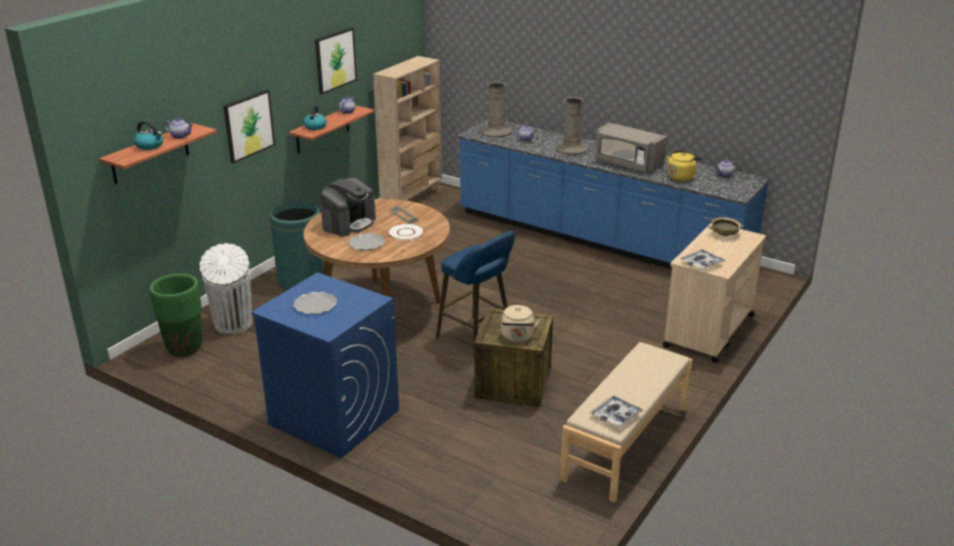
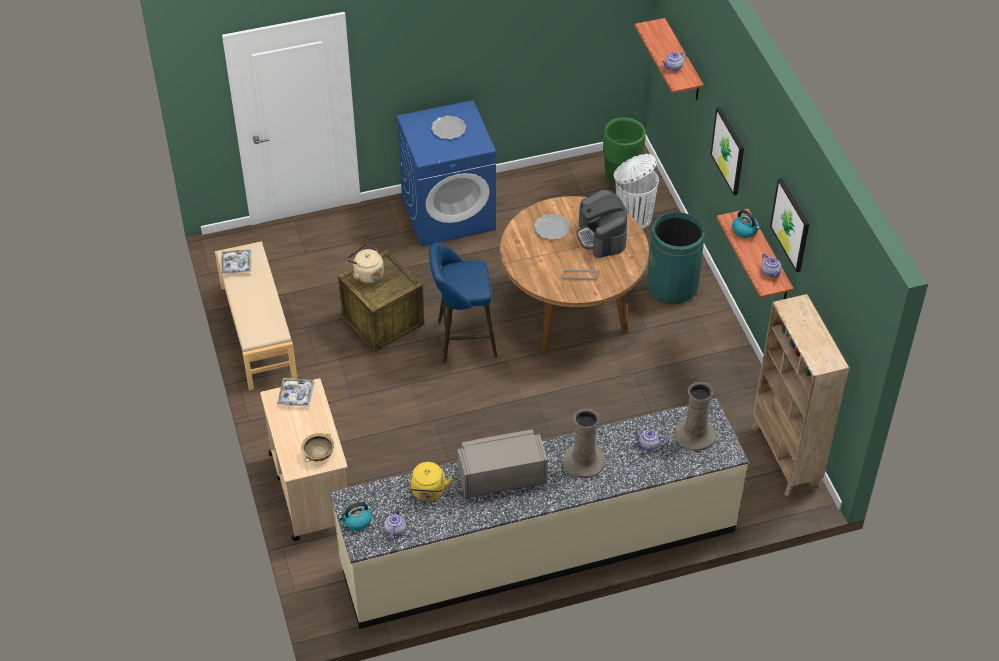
camera: 130 degrees right, 20 degrees up
(150, 146) = (665, 47): kettle -> kettle (356, 521)
(405, 233) = (547, 259): white plate -> none
(599, 240) = (538, 547): blue counter -> beige counter

